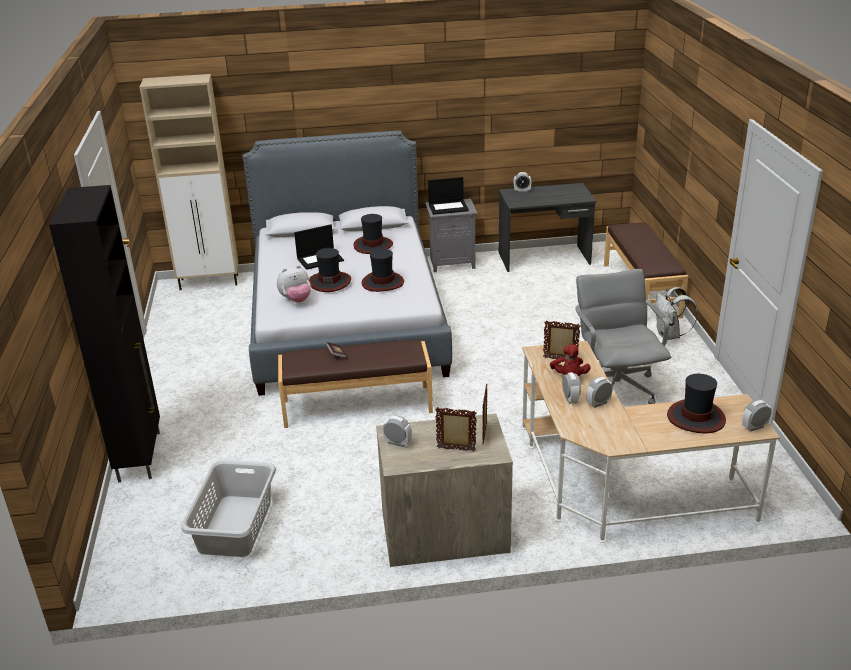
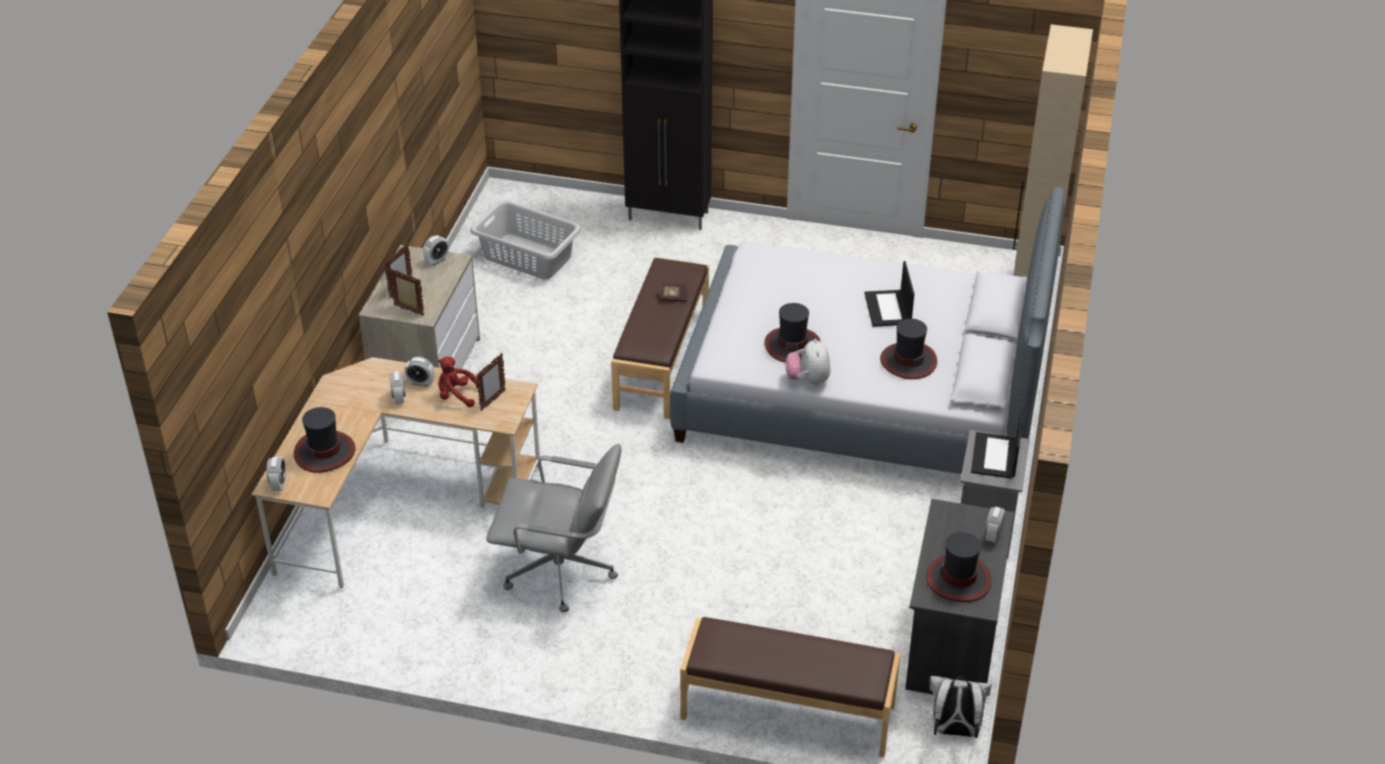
camera: 110 degrees right, 10 degrees up
(296, 300) = (784, 271): plush toy -> plush toy (808, 380)
(330, 282) = (816, 303): hat -> hat (959, 579)
(669, 335) = (643, 680): white backpack -> white backpack (954, 730)

